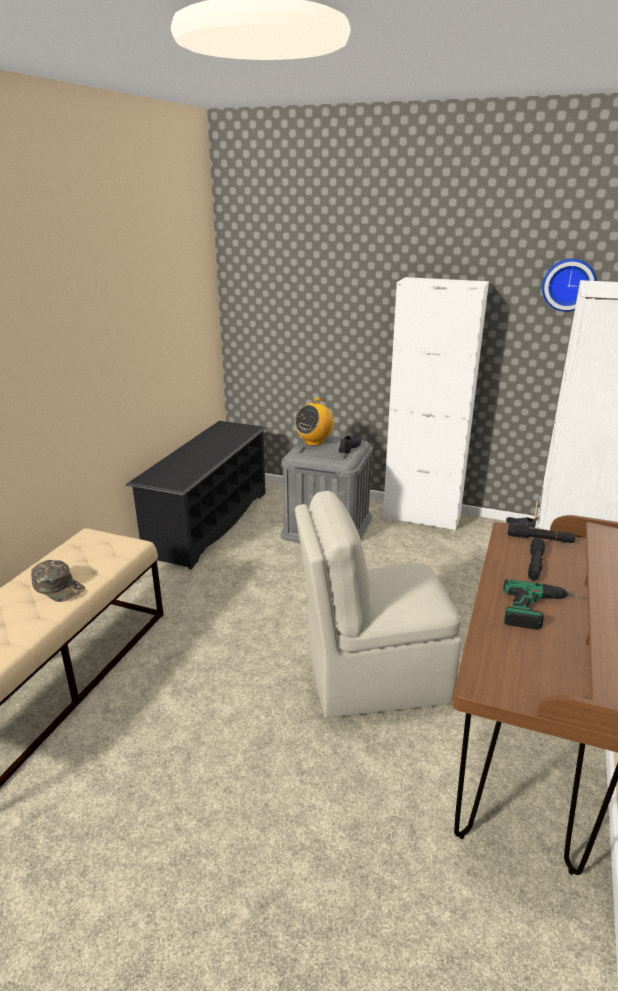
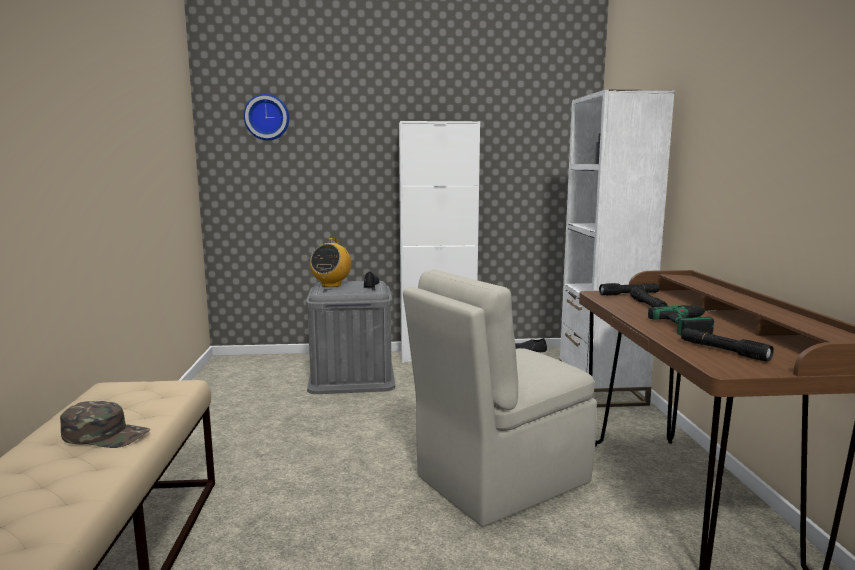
camera: 25 degrees left, 15 degrees down
(208, 522) = (214, 395): black shoe rack -> none
(513, 659) = (723, 351): none -> black flashlight
(569, 284) = (539, 124): wall clock -> wall clock (267, 117)

